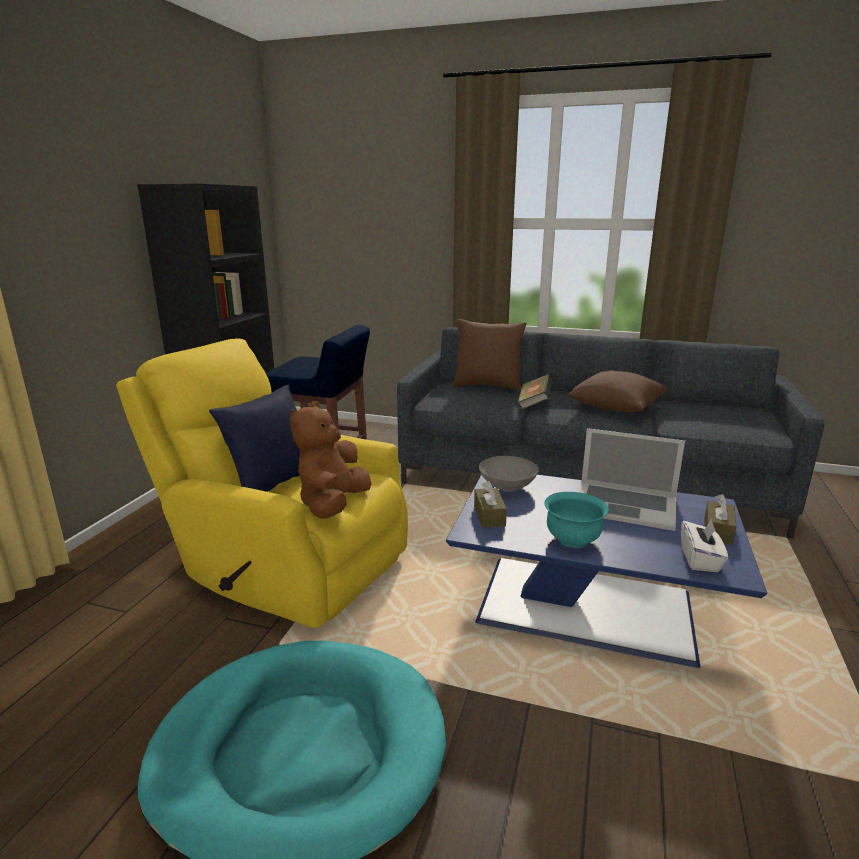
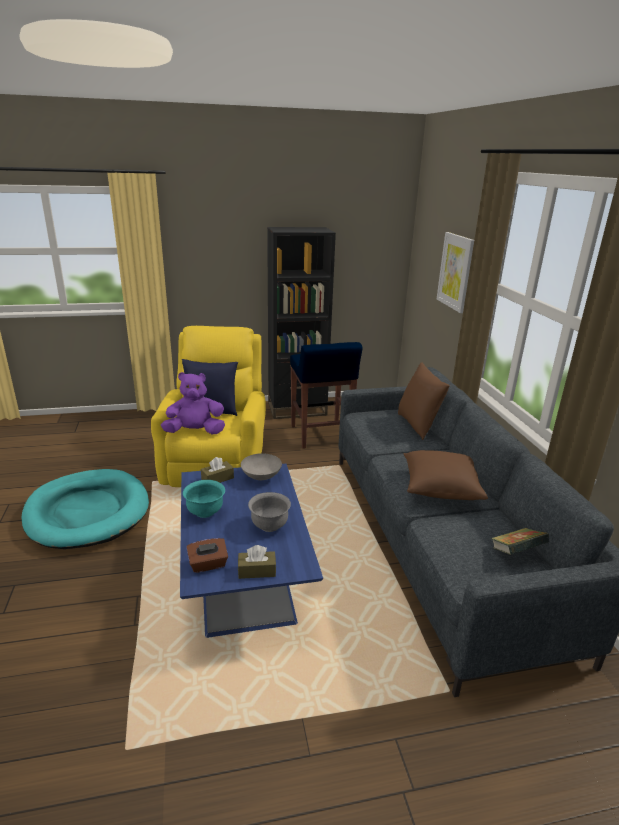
camera: 60 degrees right, 5 degrees up
(333, 505) = (195, 432): brown plush toy -> purple plush toy
(400, 224) = (455, 271): none -> picture
(534, 404) = (404, 452): book -> book (518, 552)
(624, 505) = (269, 525): laptop -> grey bowl
(700, 560) = (208, 564): white tissue box -> brown tissue box

